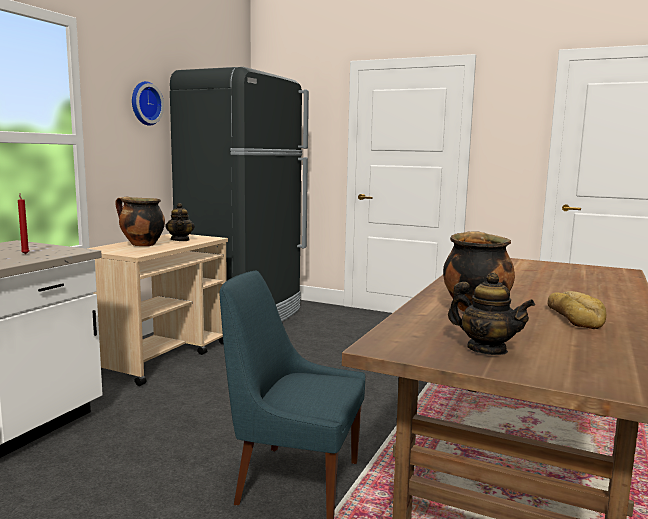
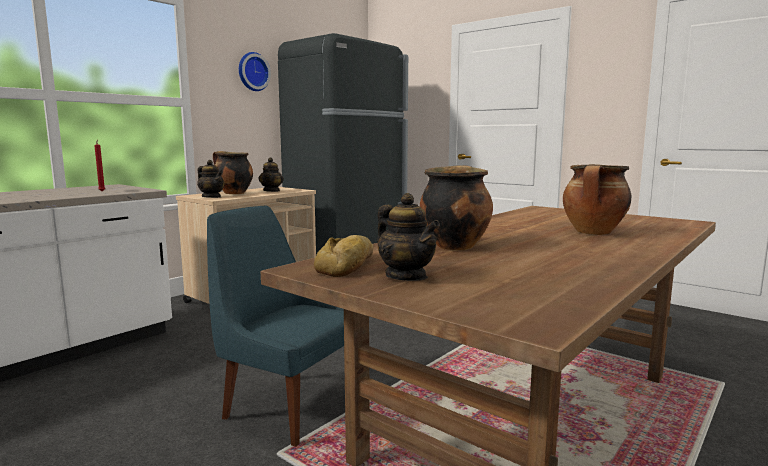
camera: 15 degrees right, 0 degrees up
(126, 251) = (211, 197): none -> teapot
(567, 287) = (594, 233): none -> cooking pot
(574, 317) = (556, 256): bread -> bread (349, 265)

